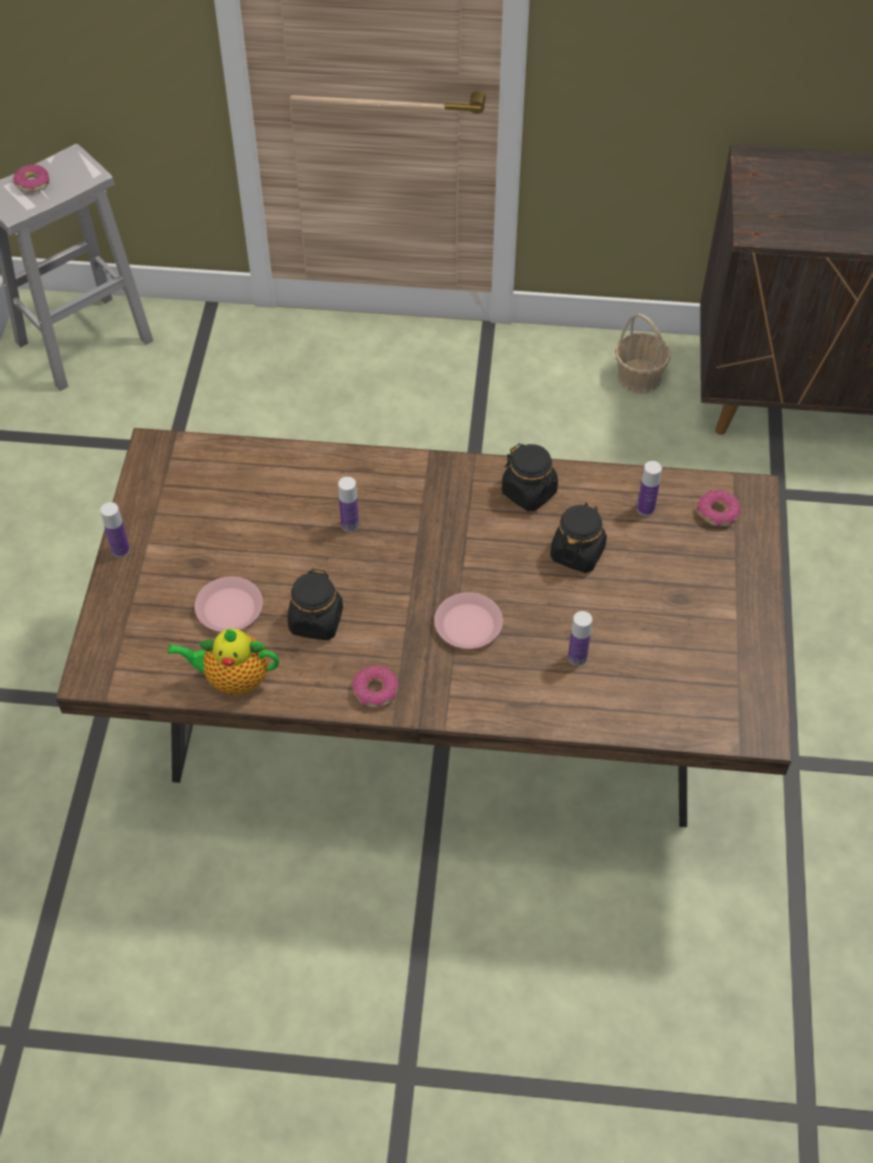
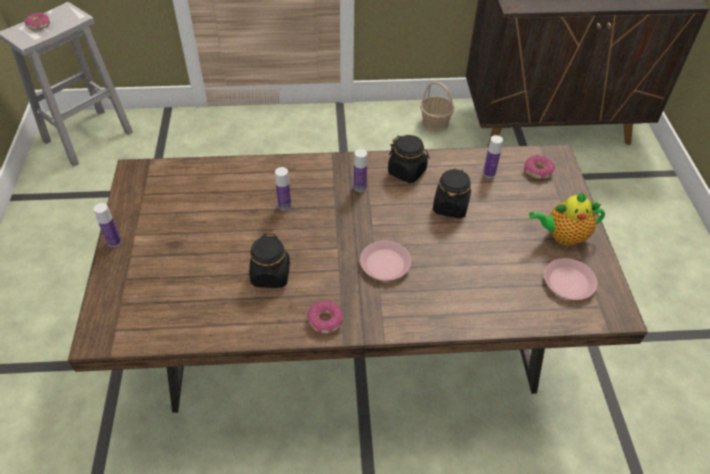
camera: 10 degrees left, 5 degrees down
(229, 608) = (202, 274): pink plate -> pink plate (568, 282)
(233, 679) = (212, 326): teapot -> teapot (563, 236)
(577, 657) = (470, 277): bottle -> bottle (360, 187)

